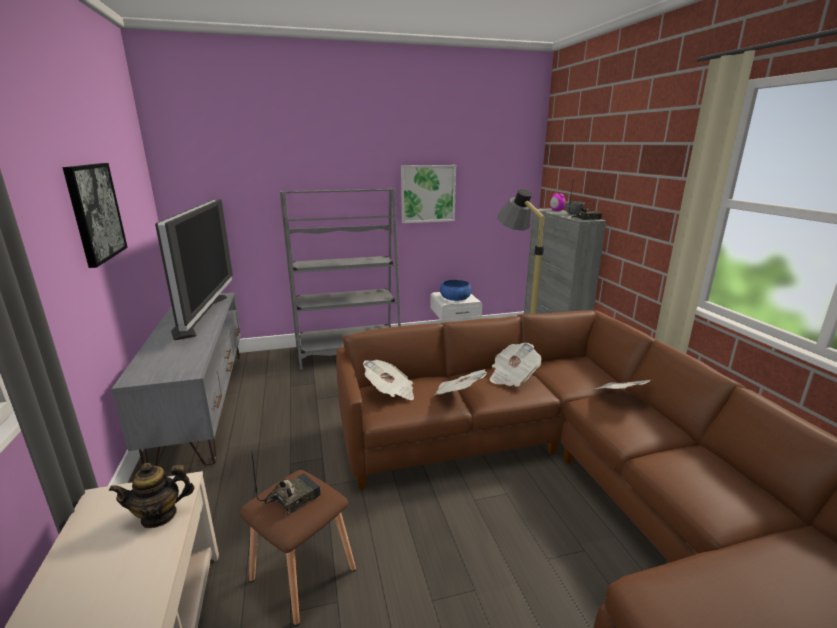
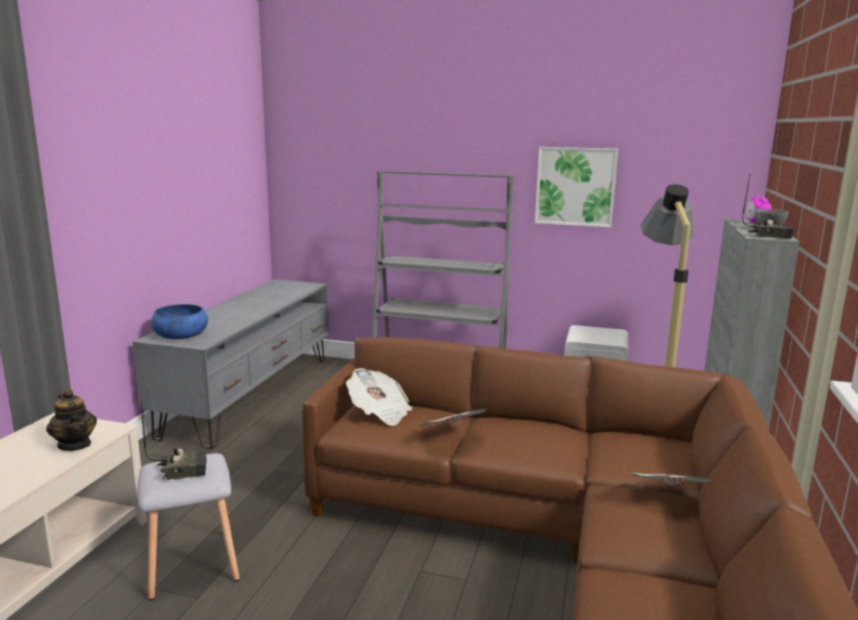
camera: 30 degrees right, 5 degrees down
(95, 212) = (163, 175): picture -> none
(159, 516) = (75, 444): teapot -> teapot turned 135 degrees counterclockwise
(202, 315) = (272, 298): television -> none
(302, 576) = (191, 565): brown stool -> grey stool
(455, 297) = (594, 336): blue bowl -> blue bowl (181, 334)
(512, 377) = (542, 435): newspaper -> none

